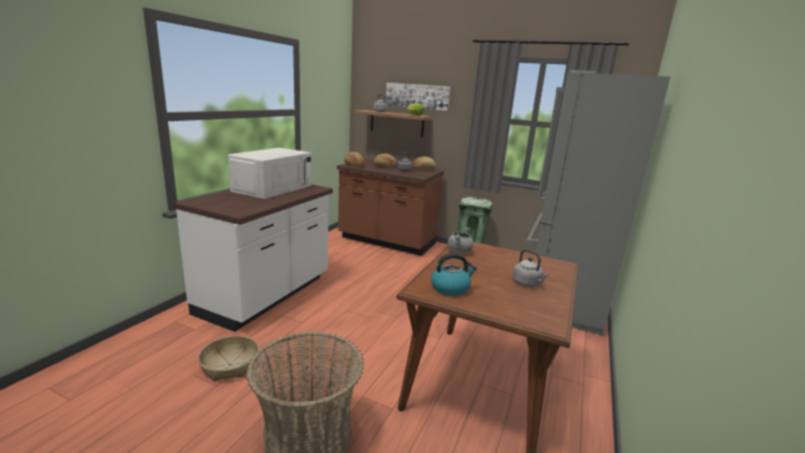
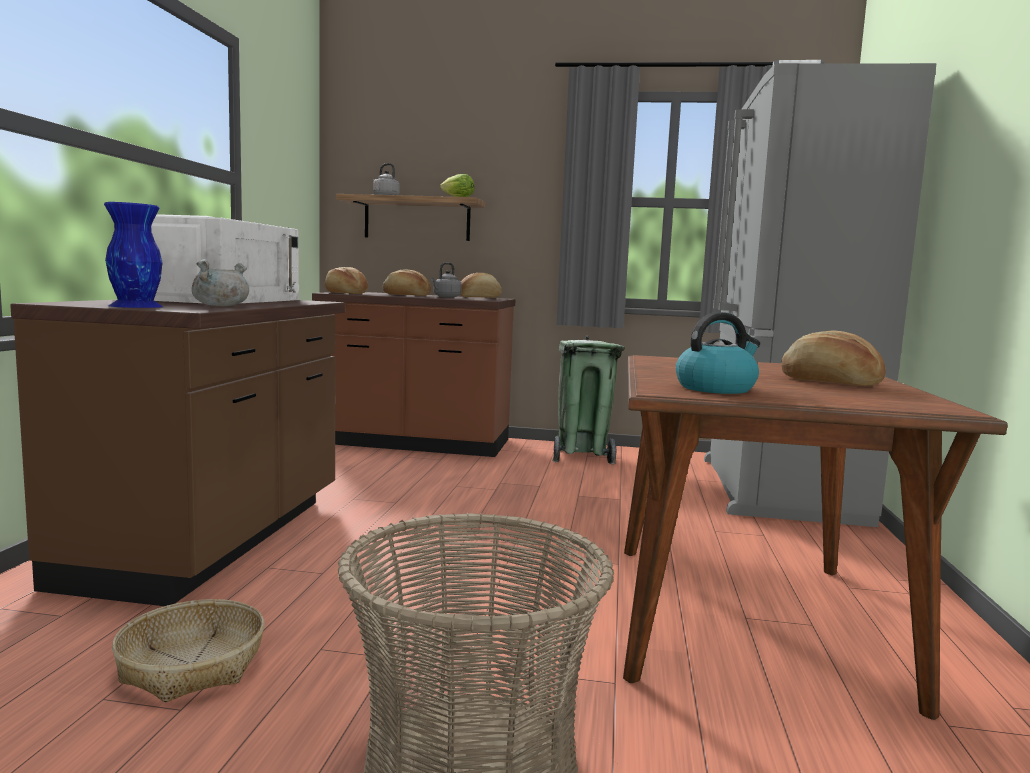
camera: 15 degrees left, 10 degrees down
(221, 206) = (137, 306): none -> blue vase
(267, 296) = (214, 540): white counter -> brown counter
(417, 96) = (455, 167): picture -> none
(459, 251) = (660, 363): grey cooking pot -> grey cooking pot (221, 306)
(527, 283) = (830, 382): grey kettle -> bread

